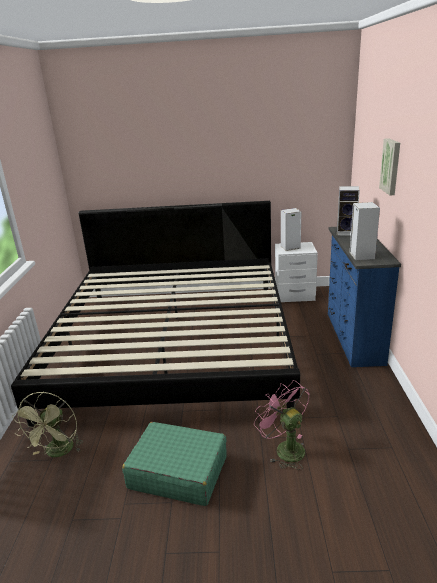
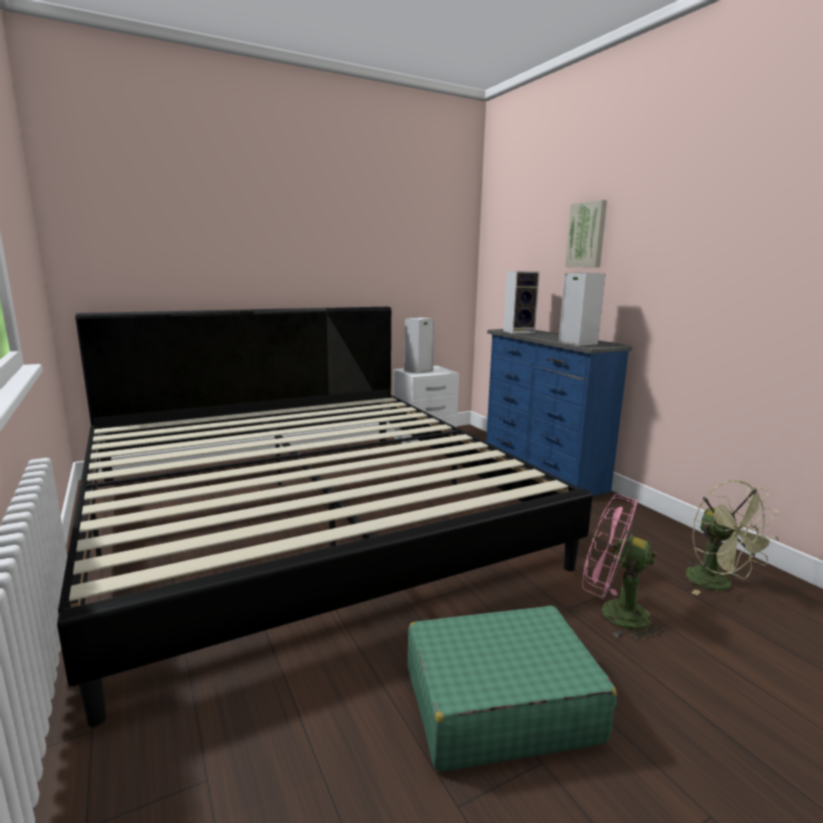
camera: 30 degrees left, 10 degrees down
(58, 453) = (214, 758): green fan -> green fan (718, 584)

